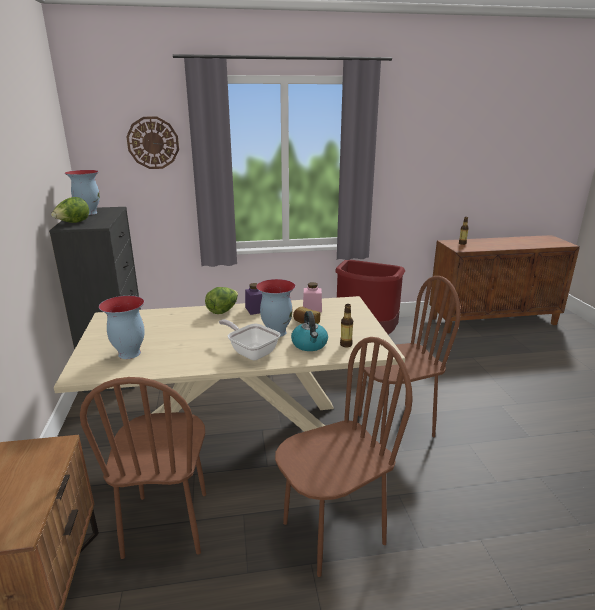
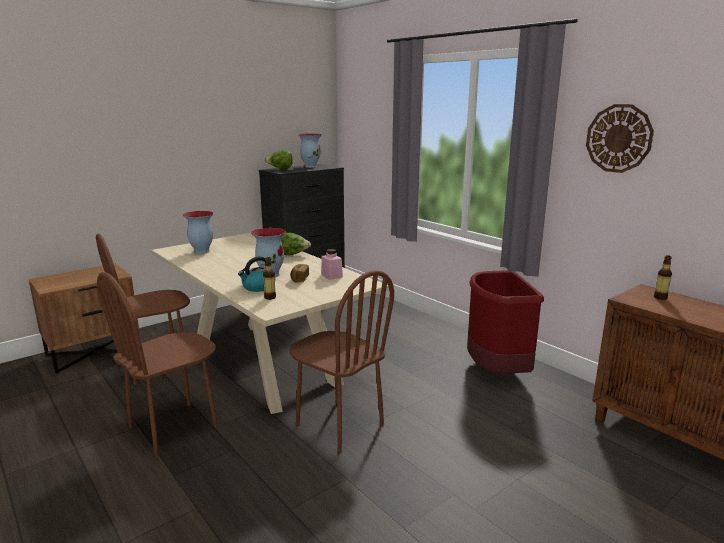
camera: 60 degrees right, 5 degrees down
(153, 143) = (379, 117): wall clock -> wall clock (618, 138)
(251, 352) = (229, 275): frying pan -> none
(255, 310) = (306, 261): purple jar -> none
(333, 532) = (173, 427): brown chair -> brown chair turned 105 degrees clockwise

